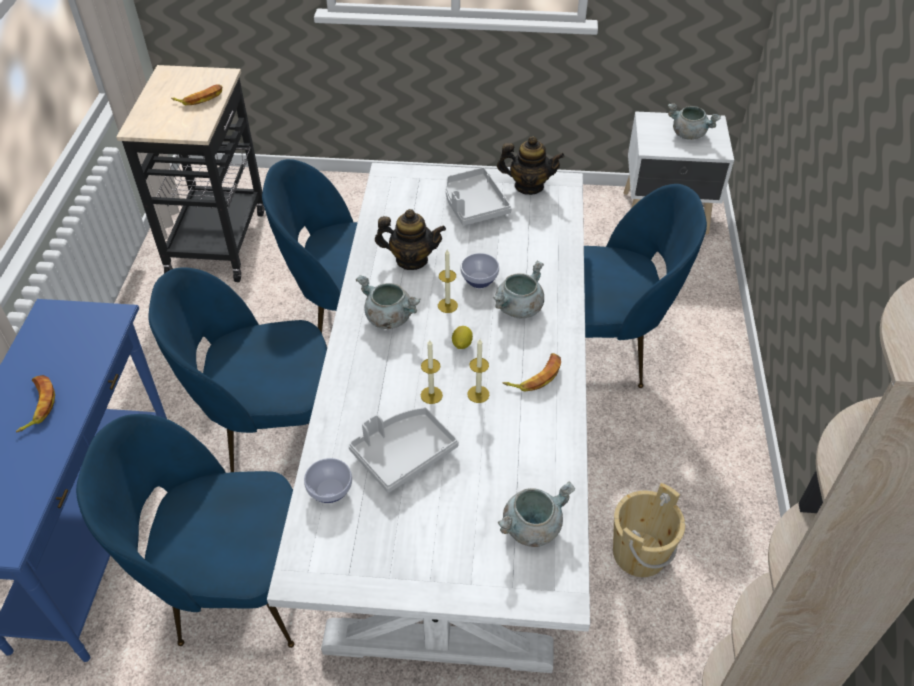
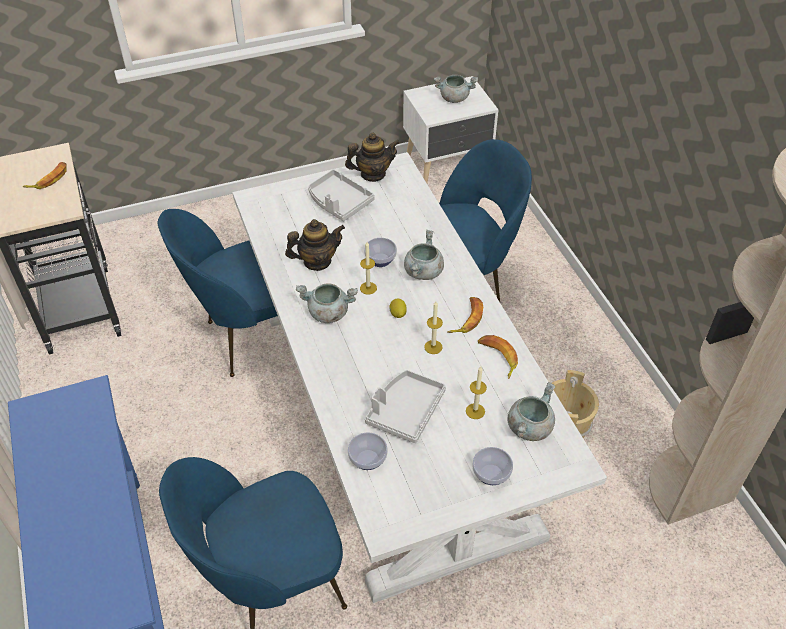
camera: 25 degrees left, 0 degrees up
(37, 405) = (75, 488): banana -> banana (498, 357)
(271, 436) = (229, 454): blue chair -> none
(431, 395) = (399, 360): candle -> candle (475, 411)
(454, 564) = (492, 475): none -> bowl

